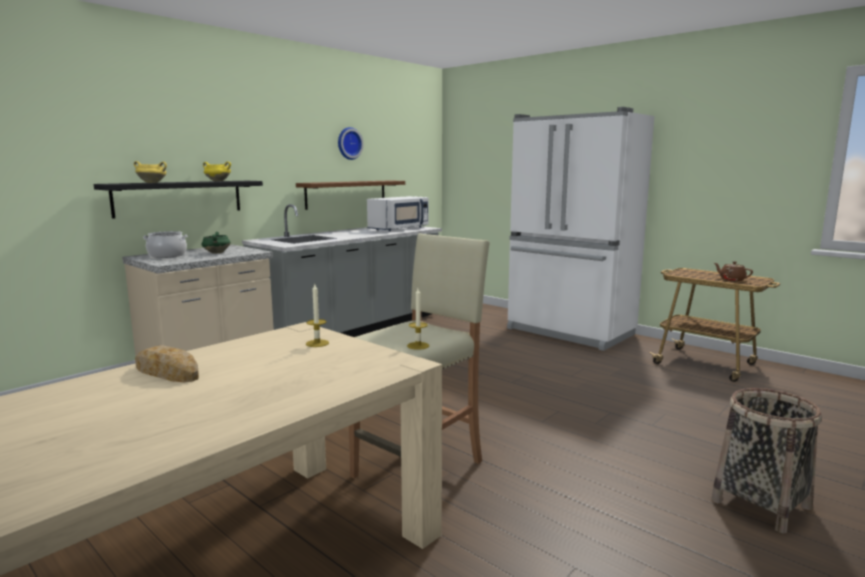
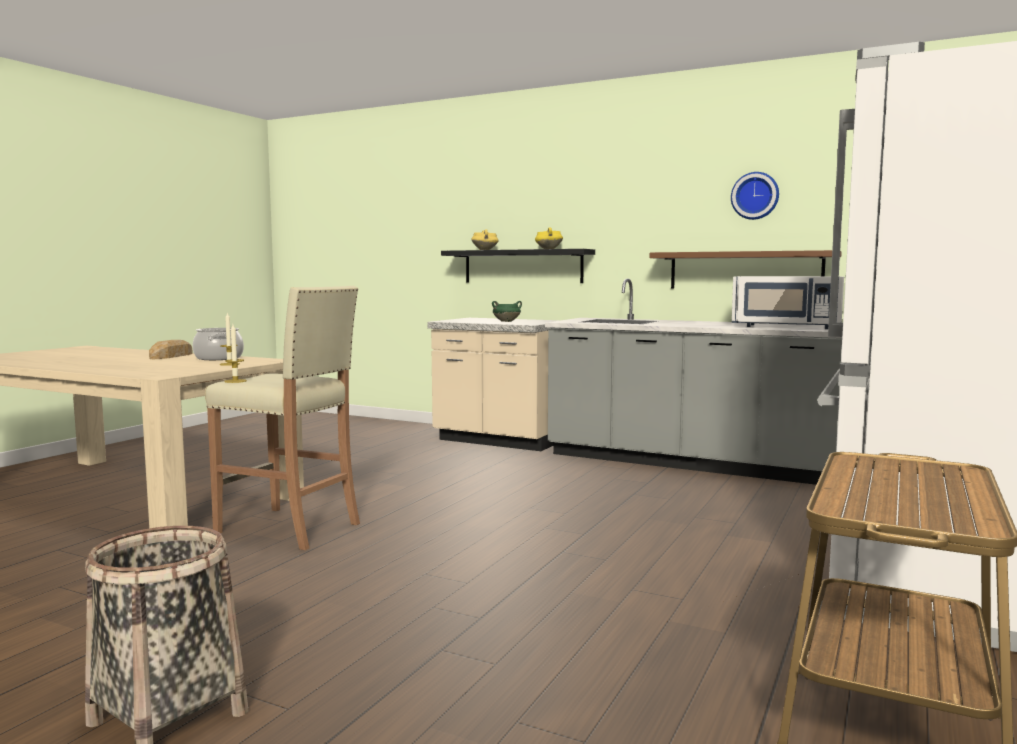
camera: 75 degrees right, 5 degrees down
(167, 255) = (481, 319): cooking pot -> cooking pot (219, 358)
(731, 279) = (885, 497): brown teapot -> none

